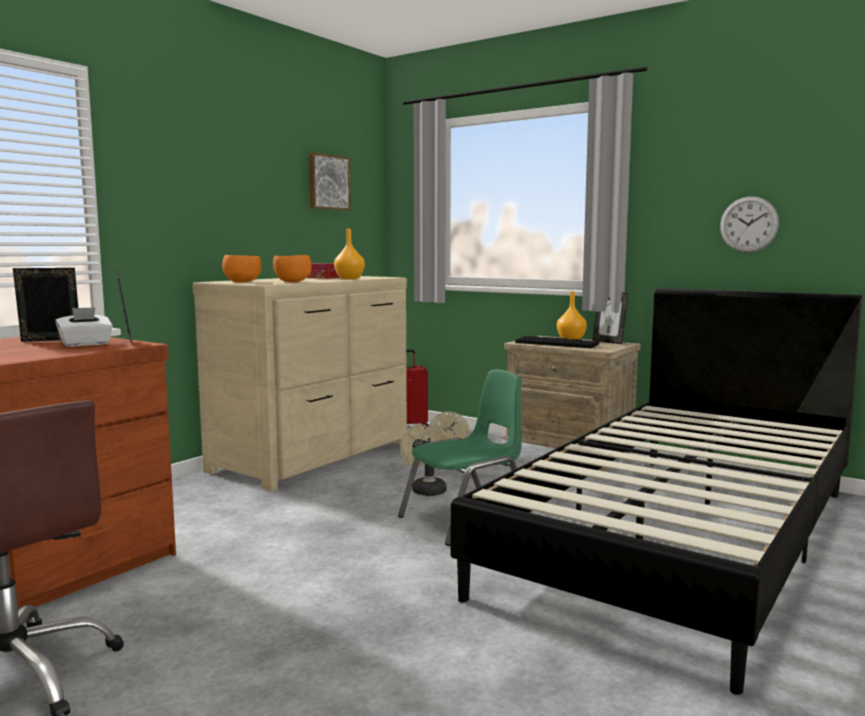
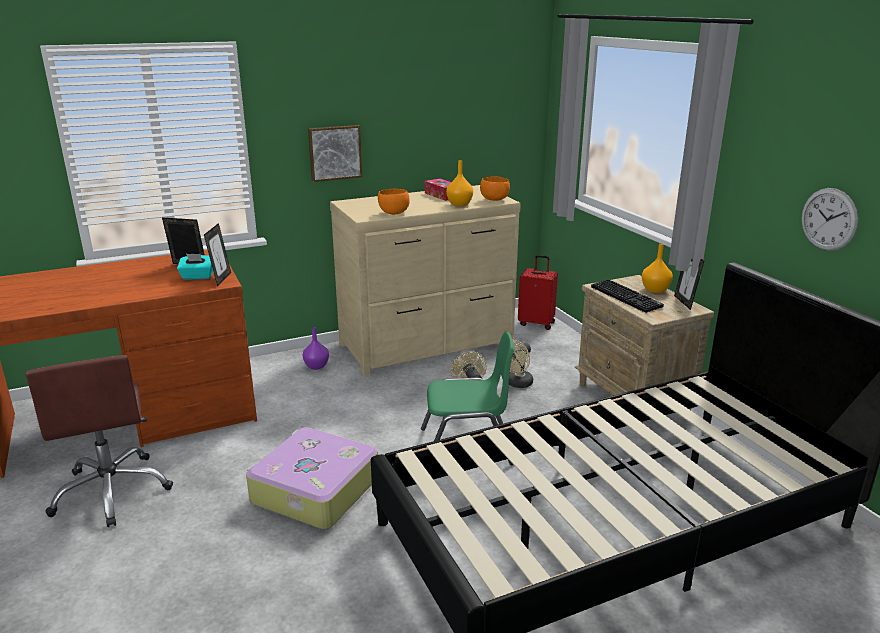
camera: 30 degrees right, 15 degrees up
(86, 344) = (197, 277): white tissue box -> turquoise tissue box
(199, 494) = (317, 366): none -> purple vase
(242, 282) = (358, 208): orange bowl -> orange bowl (494, 200)
(327, 182) = (474, 100): picture -> picture (334, 152)
(339, 595) = (314, 490): none -> suitcase

